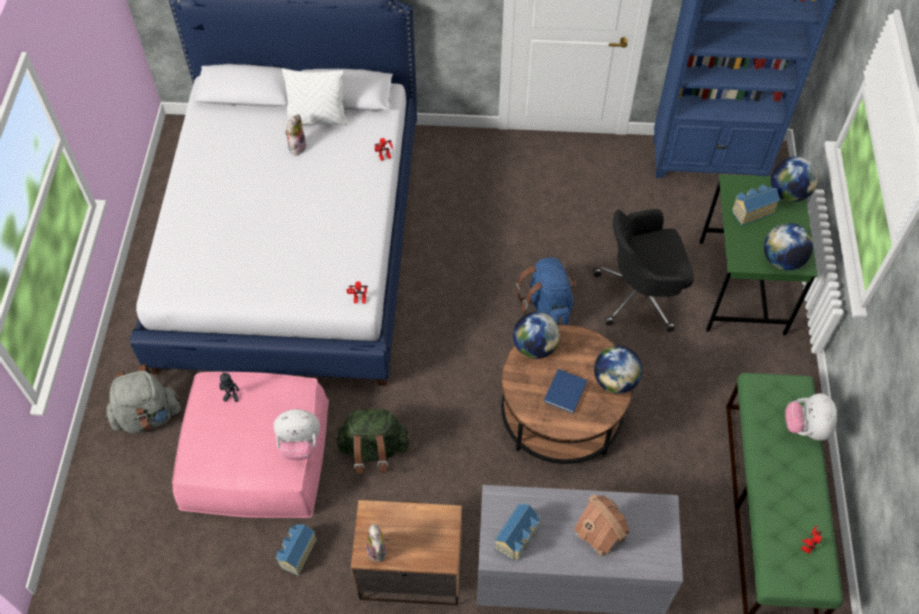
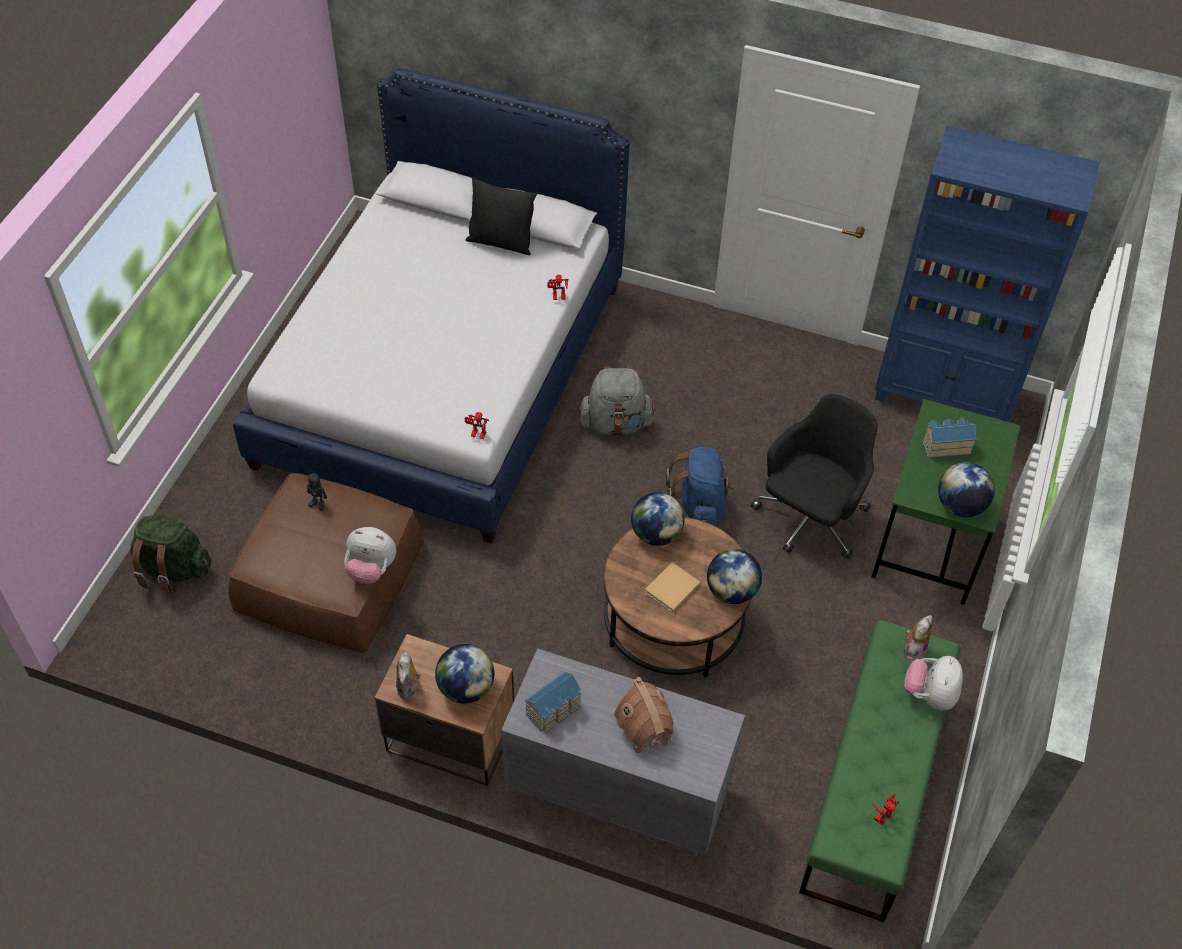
camera: 15 degrees right, 5 degrees down
(148, 416) = (233, 510): grey backpack -> grey backpack (616, 423)
(255, 452) = (330, 575): pink ottoman -> brown ottoman
(296, 146) = (469, 265): plush toy -> plush toy (913, 650)
(296, 553) = (337, 686): toy house -> none
(317, 119) = (500, 242): white pillow -> black pillow
(373, 450) = (455, 605): green backpack -> green backpack (173, 570)
(564, 393) = (671, 589): blue book -> beige book
(640, 294) = (810, 519): black office chair -> black office chair turned 120 degrees clockwise
(788, 193) = (996, 437): globe -> globe (466, 688)

